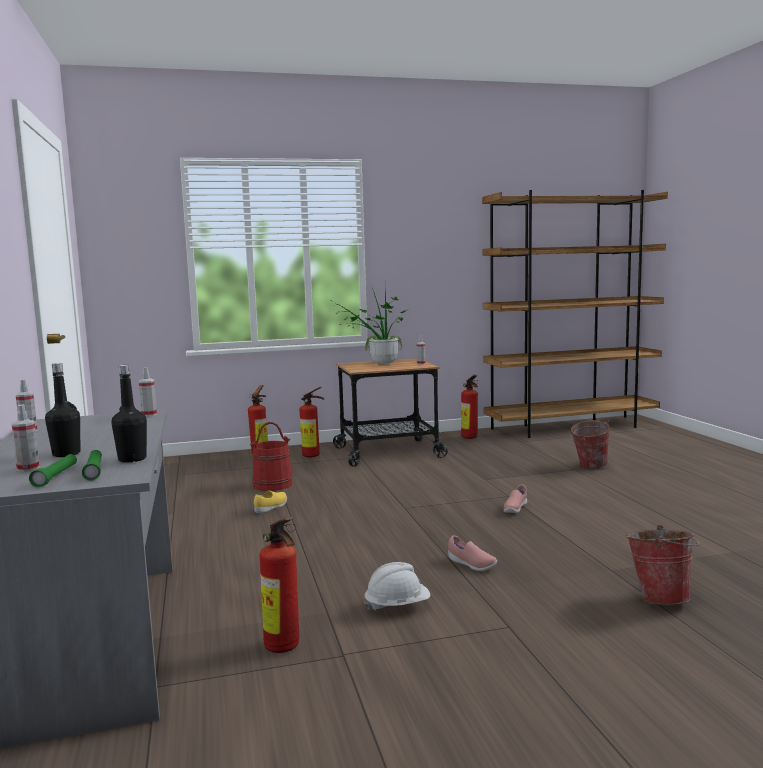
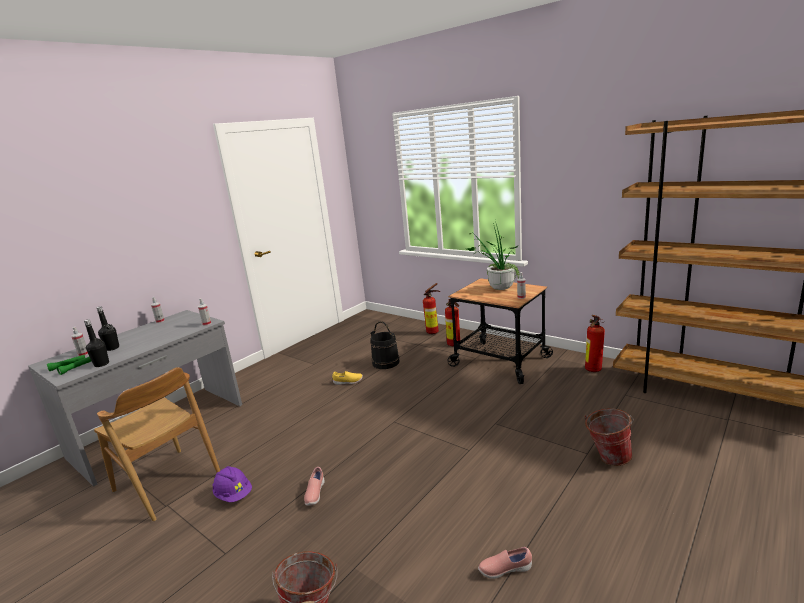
camera: 55 degrees right, 10 degrees up
(272, 484) = (386, 362): red bucket -> black bucket
(284, 648) = (167, 483): fire extinguisher -> brown chair
(397, 606) = (234, 495): white hard hat -> purple hard hat
(515, 509) = (442, 466): pink shoe -> pink shoe (504, 569)

